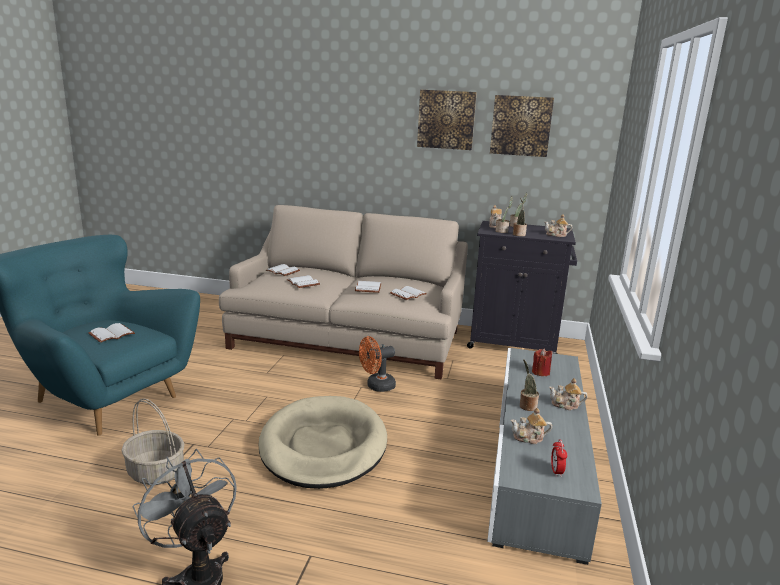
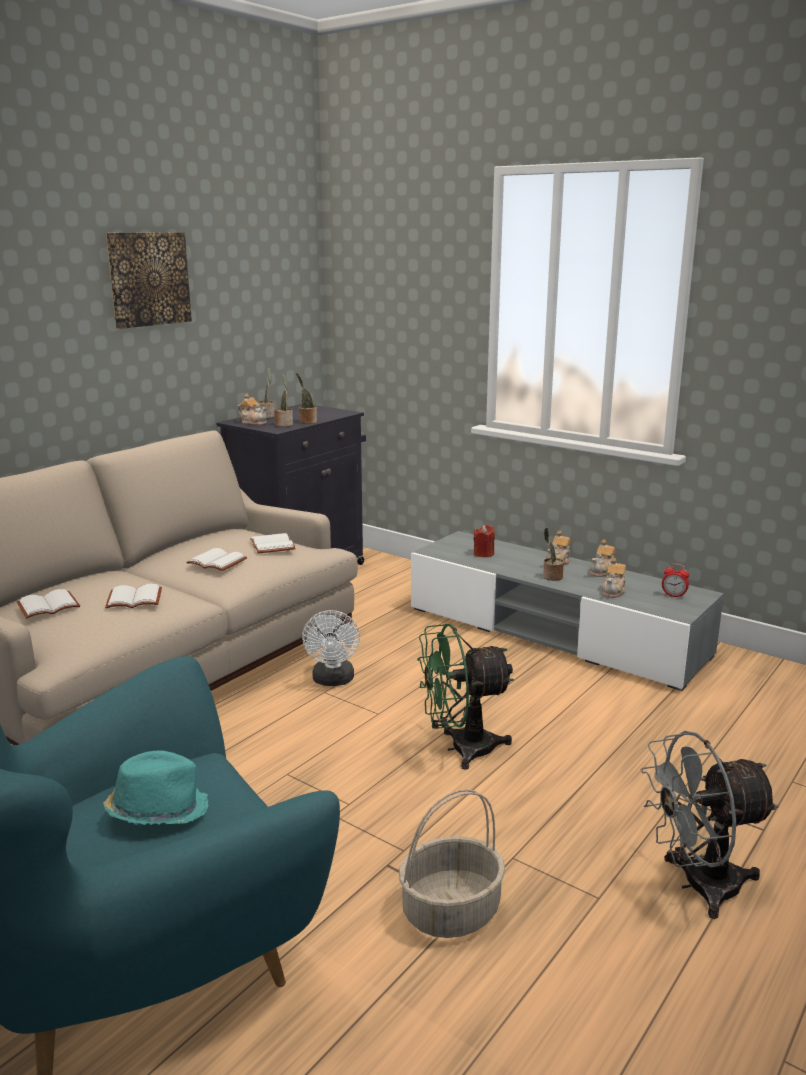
camera: 65 degrees left, 0 degrees up
(112, 334) = (158, 811): white book -> turquoise hat
(323, 446) = (460, 749): beige dog bed -> green fan
(376, 386) = (333, 681): orange fan -> white fan
(521, 125) = (236, 277): picture -> none
(556, 235) = (328, 412): teapot -> teapot (602, 572)

